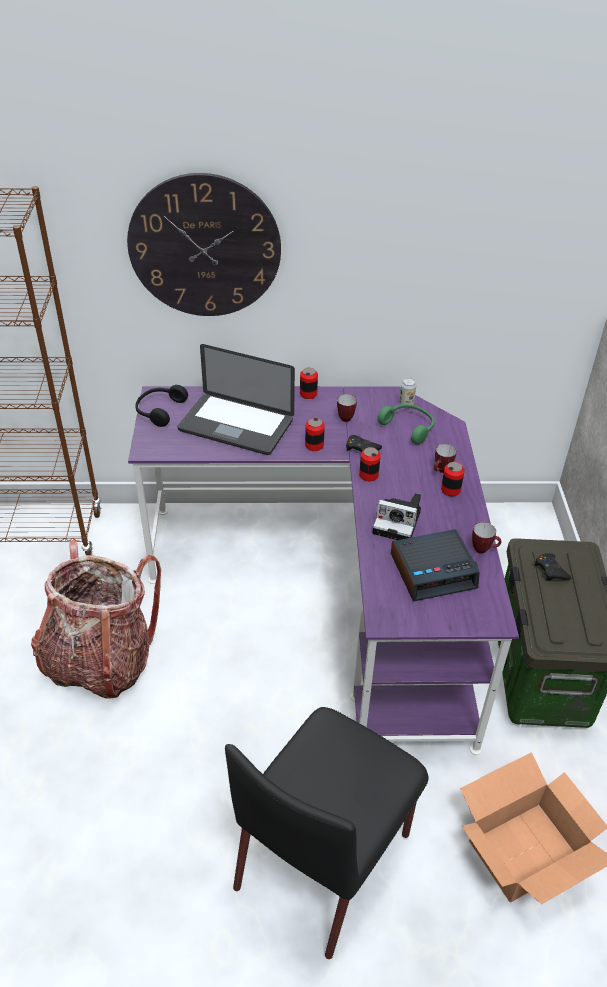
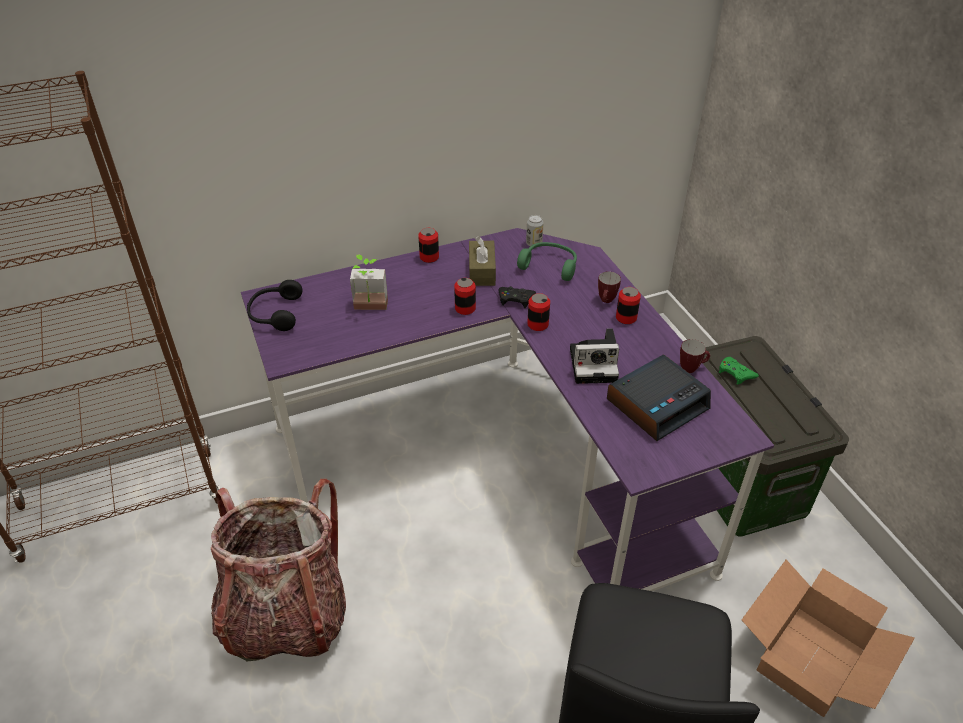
camera: 20 degrees left, 0 degrees up
(204, 247) = (294, 112): wall clock -> none
(236, 425) = (370, 309): laptop -> potted plant
(346, 417) = (482, 271): mug -> brown tissue box
(550, 570) = (736, 373): black game controller -> green game controller

